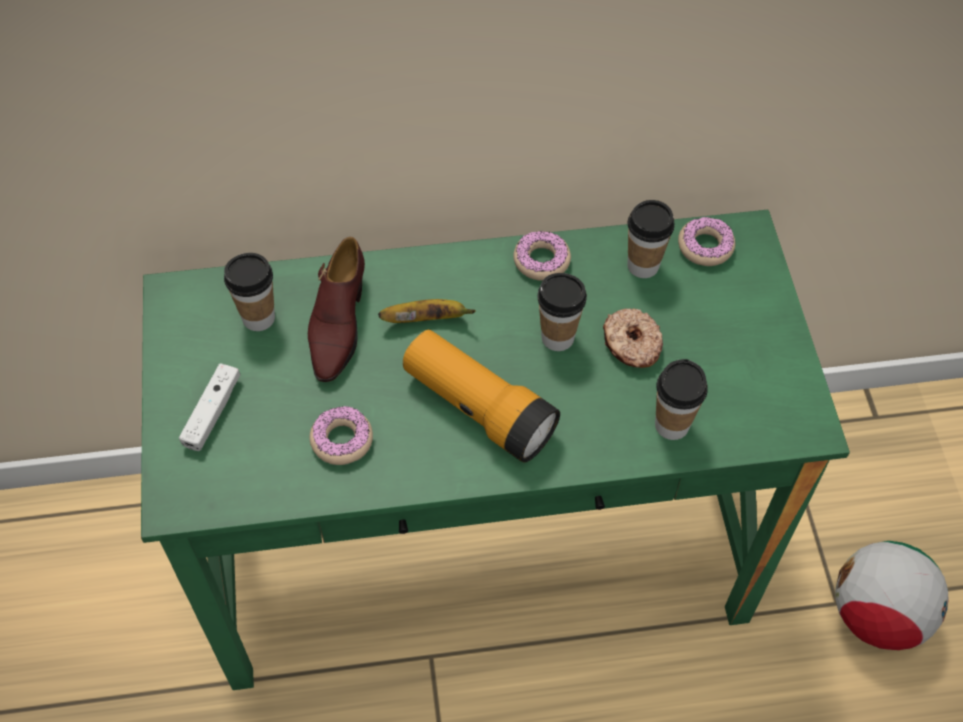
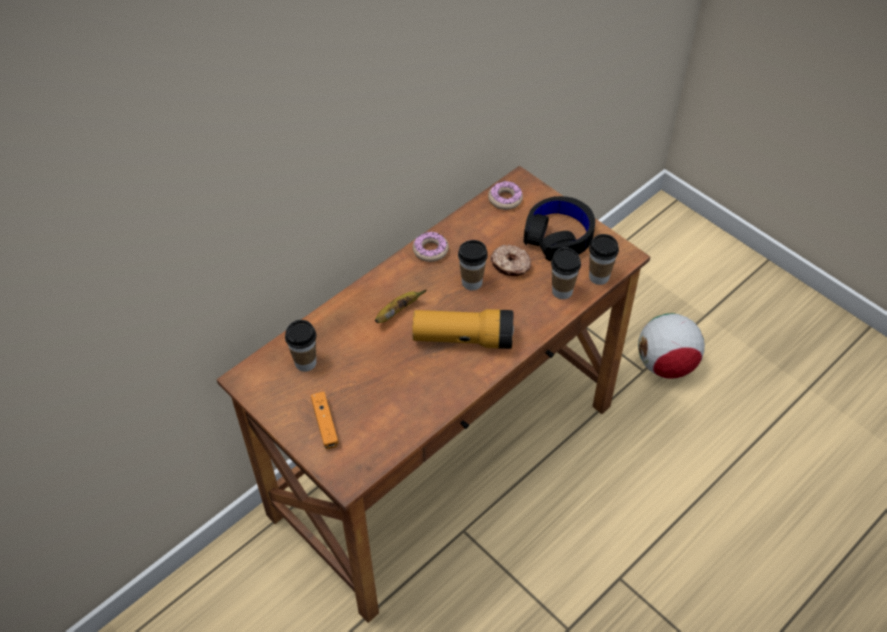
camera: 35 degrees left, 5 degrees down
(212, 412) = (325, 424): white game controller -> orange game controller
(337, 324) = (352, 341): brown shoe -> none
(342, 440) = (407, 395): donut -> none
(479, 548) = (443, 458): green desk -> brown desk
(643, 265) = (483, 225): cup -> cup (599, 277)
(736, 341) = (558, 235): none -> black headphones

